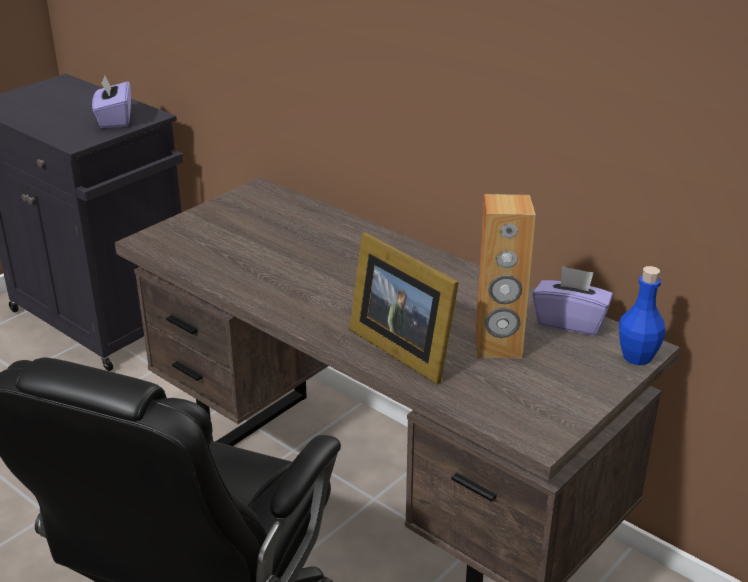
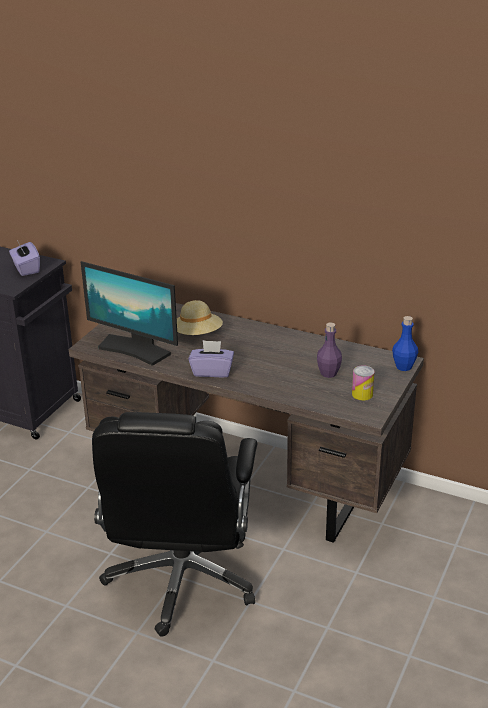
camera: 15 degrees left, 0 degrees up
(209, 257) = (134, 349): none -> monitor
(317, 249) = (197, 334): none -> beige hat
(402, 347) = (276, 382): picture frame -> none
(498, 346) = (328, 373): brown speaker -> purple bottle
(541, 395) = (362, 394): none -> can
(570, 321) = (361, 353): purple tissue box -> purple tissue box (212, 371)

